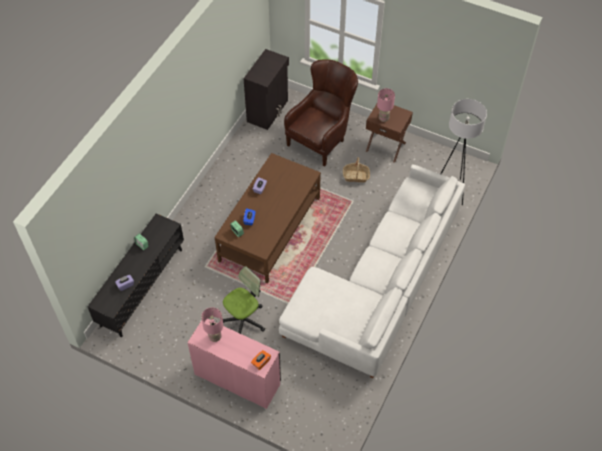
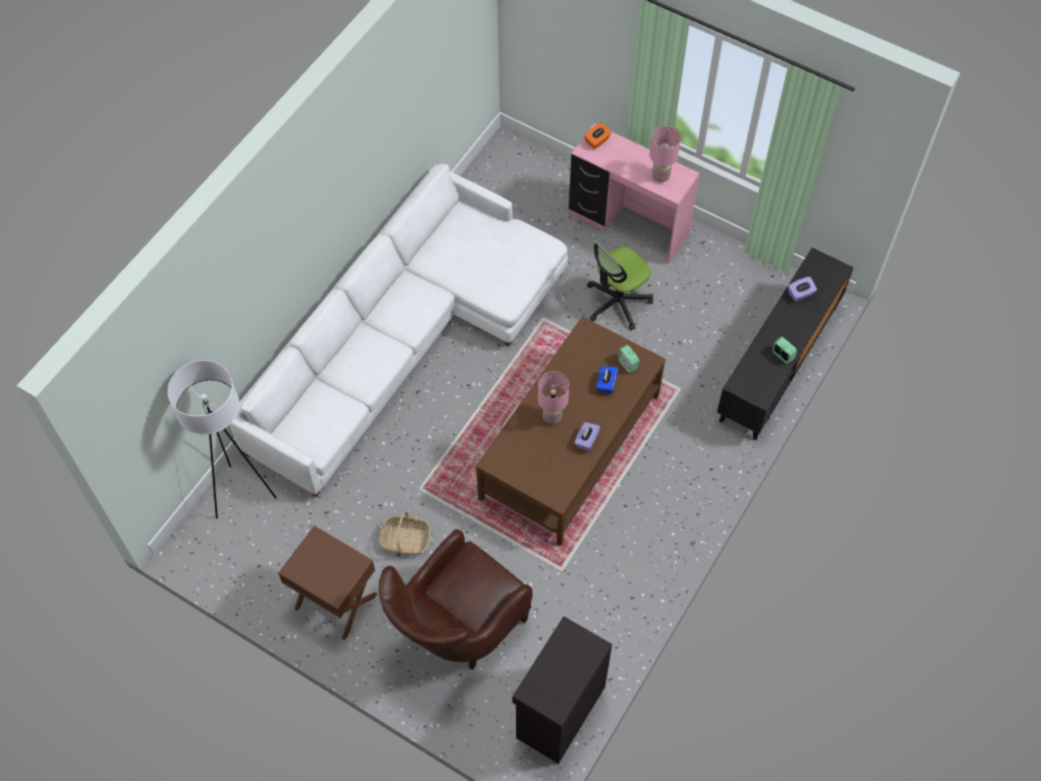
camera: 175 degrees left, 5 degrees up
(383, 118) = (338, 560): pink table lamp -> pink table lamp (552, 417)

